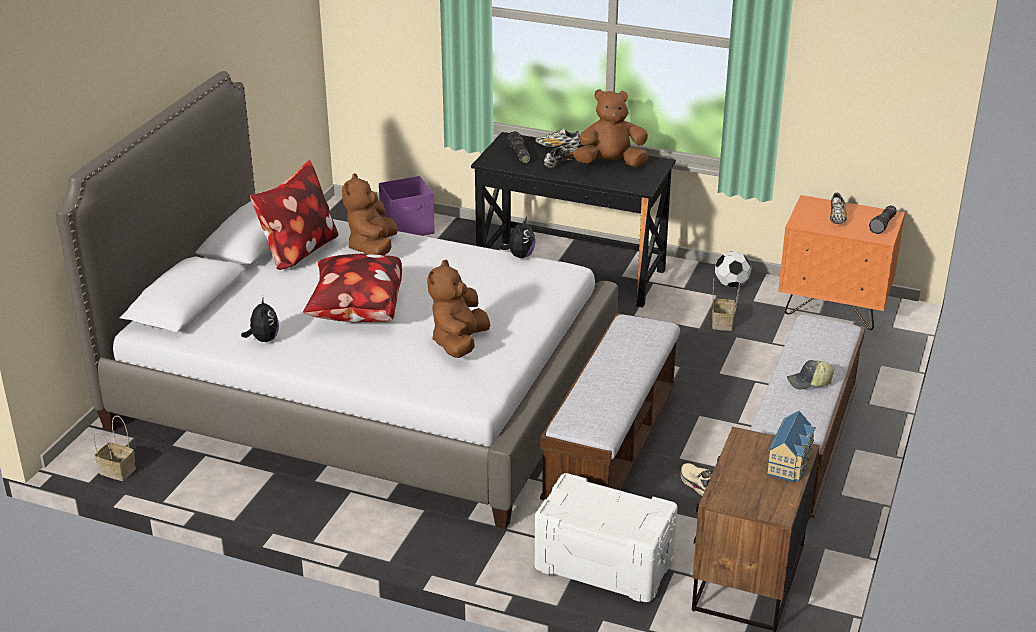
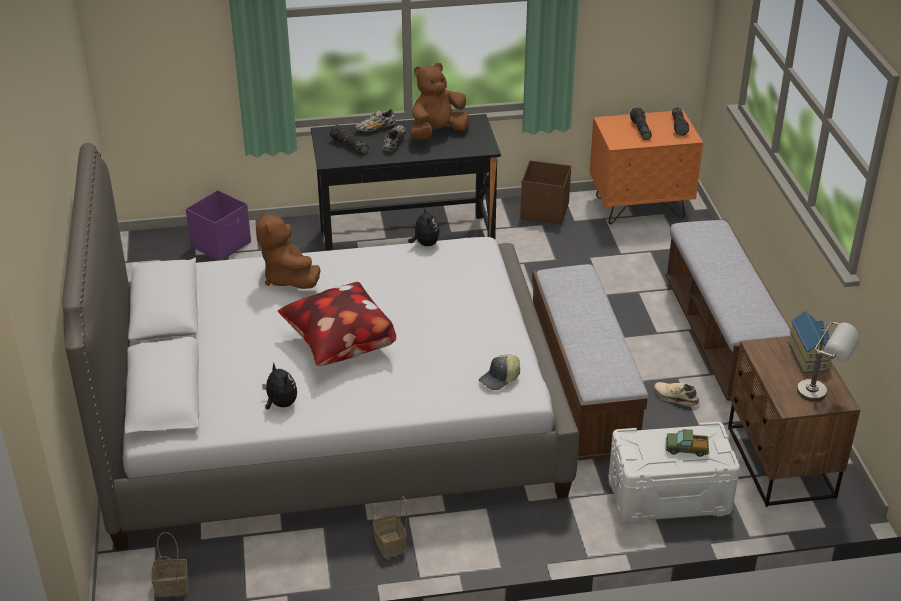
camera: 30 degrees left, 5 degrees up
(298, 252) = (221, 305): pillow -> none
(459, 343) = (458, 345): brown plush toy -> none
(618, 514) = (686, 449): none -> toy truck
(723, 323) = (569, 249): basket -> basket (391, 545)
(731, 284) = (545, 211): football -> brown storage box
(765, 499) = (822, 394): none -> grey table lamp
(809, 382) = (737, 281): cap -> cap (500, 379)
(837, 217) = (640, 129): shoe -> flashlight

